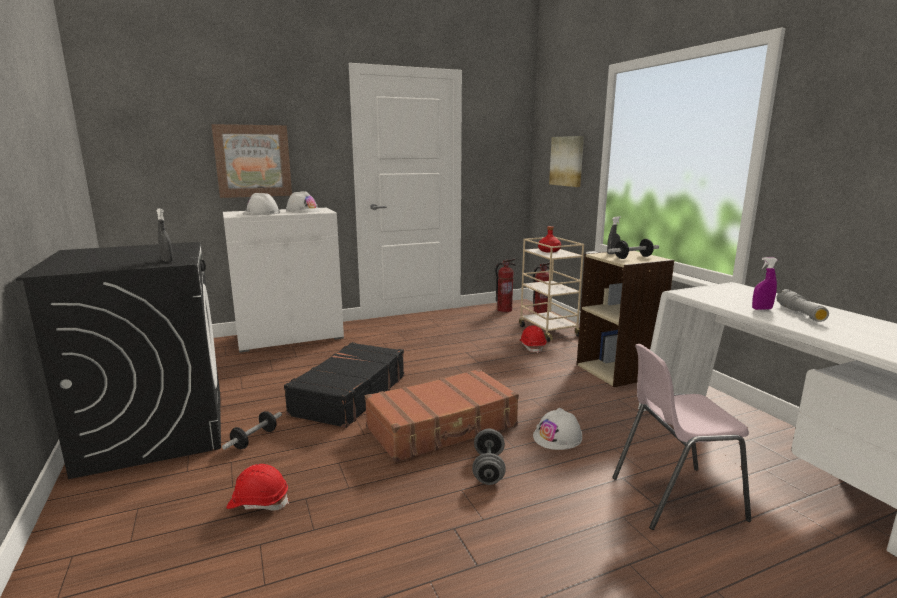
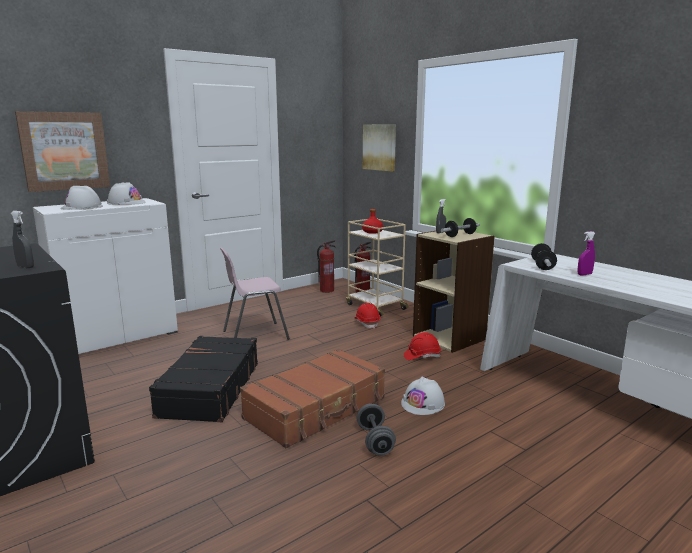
camera: 15 degrees left, 0 degrees up
(254, 439) = (128, 447): dumbbell -> dumbbell (542, 266)
(258, 502) = (163, 510): red hard hat -> red hard hat (422, 356)
(674, 497) = (536, 441): pink chair -> pink chair (254, 335)
(800, 314) = (614, 276): grey flashlight -> none

